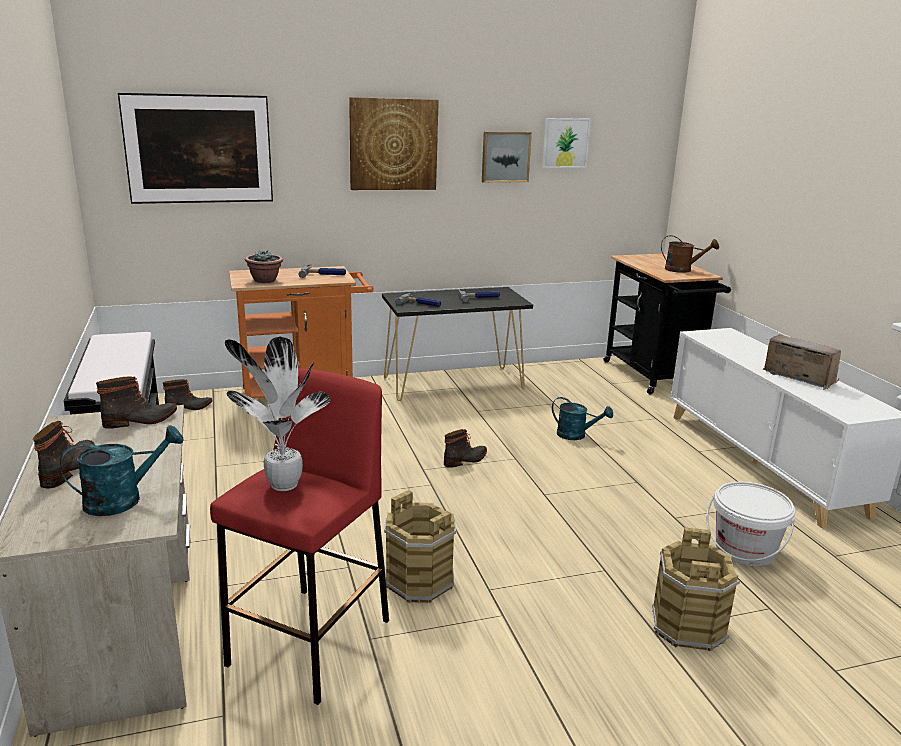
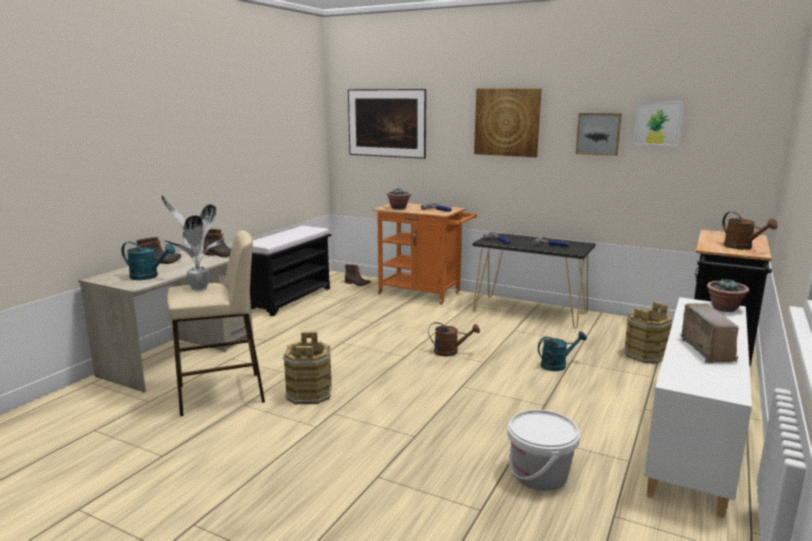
camera: 45 degrees right, 5 degrees down
(311, 641) = (222, 393): red stool -> beige stool
(466, 460) = (450, 352): boot -> brown watering can
(576, 435) = (557, 365): turquoise watering can -> turquoise watering can turned 90 degrees counterclockwise
(688, 626) = (403, 486): brown bucket -> brown bucket (645, 355)
(727, 334) = (724, 308): none -> potted plant

